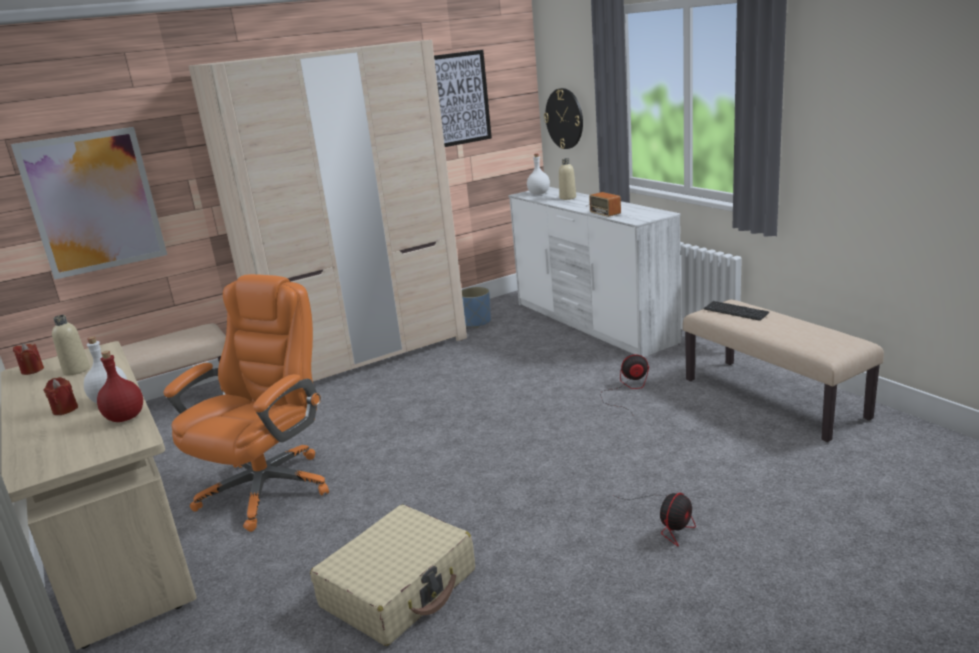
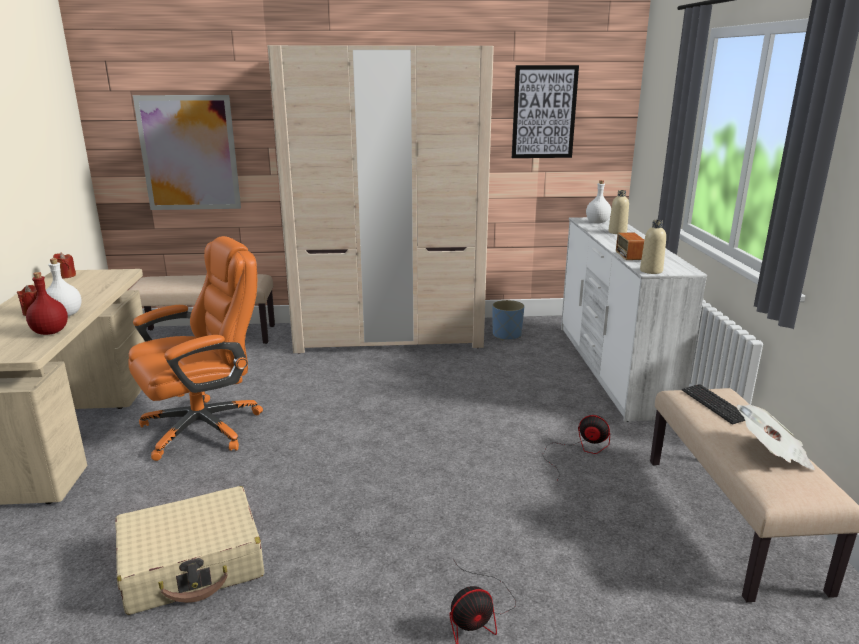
camera: 25 degrees right, 0 degrees up
(76, 370) = (86, 284): beige bottle -> beige bottle (651, 271)
(564, 118) = (650, 149): wall clock -> none
(803, 330) = (772, 454): none -> newspaper

